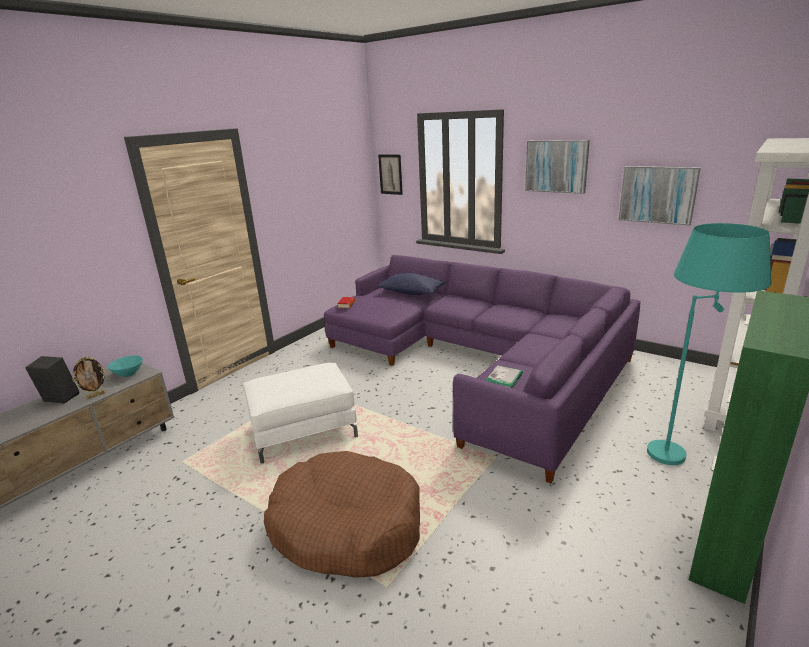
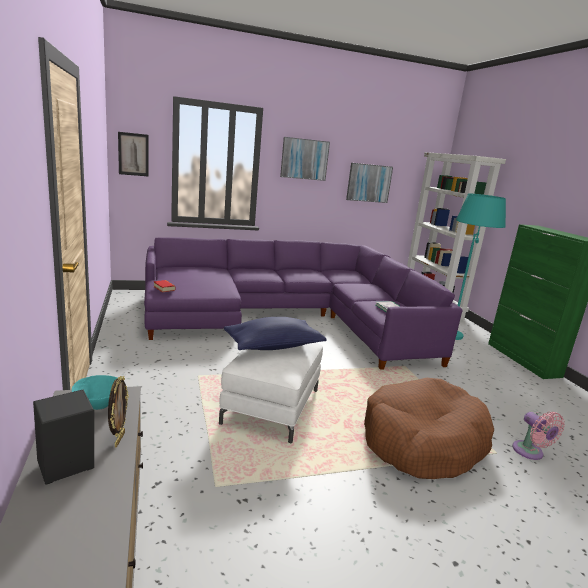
camera: 55 degrees left, 5 degrees down
(411, 293) = (204, 270): blue pillow -> blue pillow (273, 346)
(424, 617) = (530, 452): none -> pink fan

